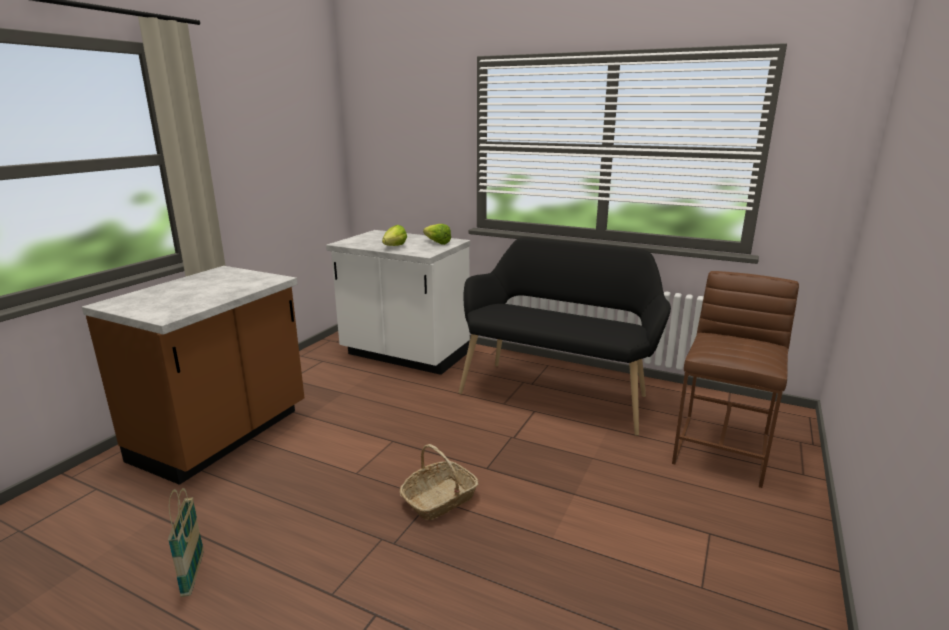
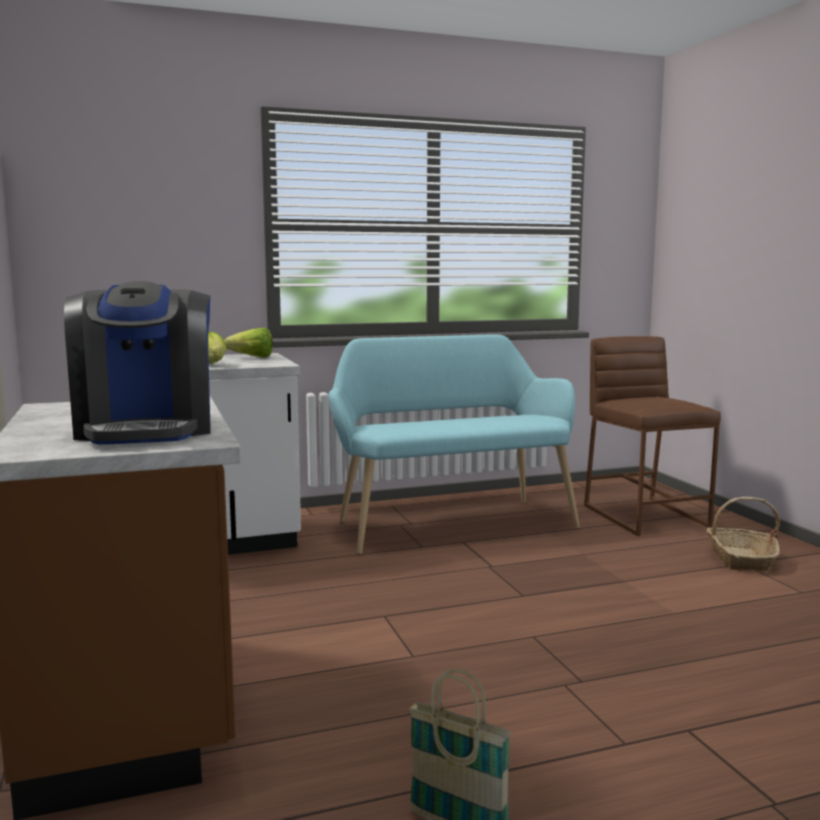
camera: 45 degrees left, 10 degrees down
(182, 300) = (146, 429): none -> coffee machine
(439, 499) = (541, 634): basket -> basket (741, 559)
(557, 392) = (450, 522): black bench -> turquoise bench

